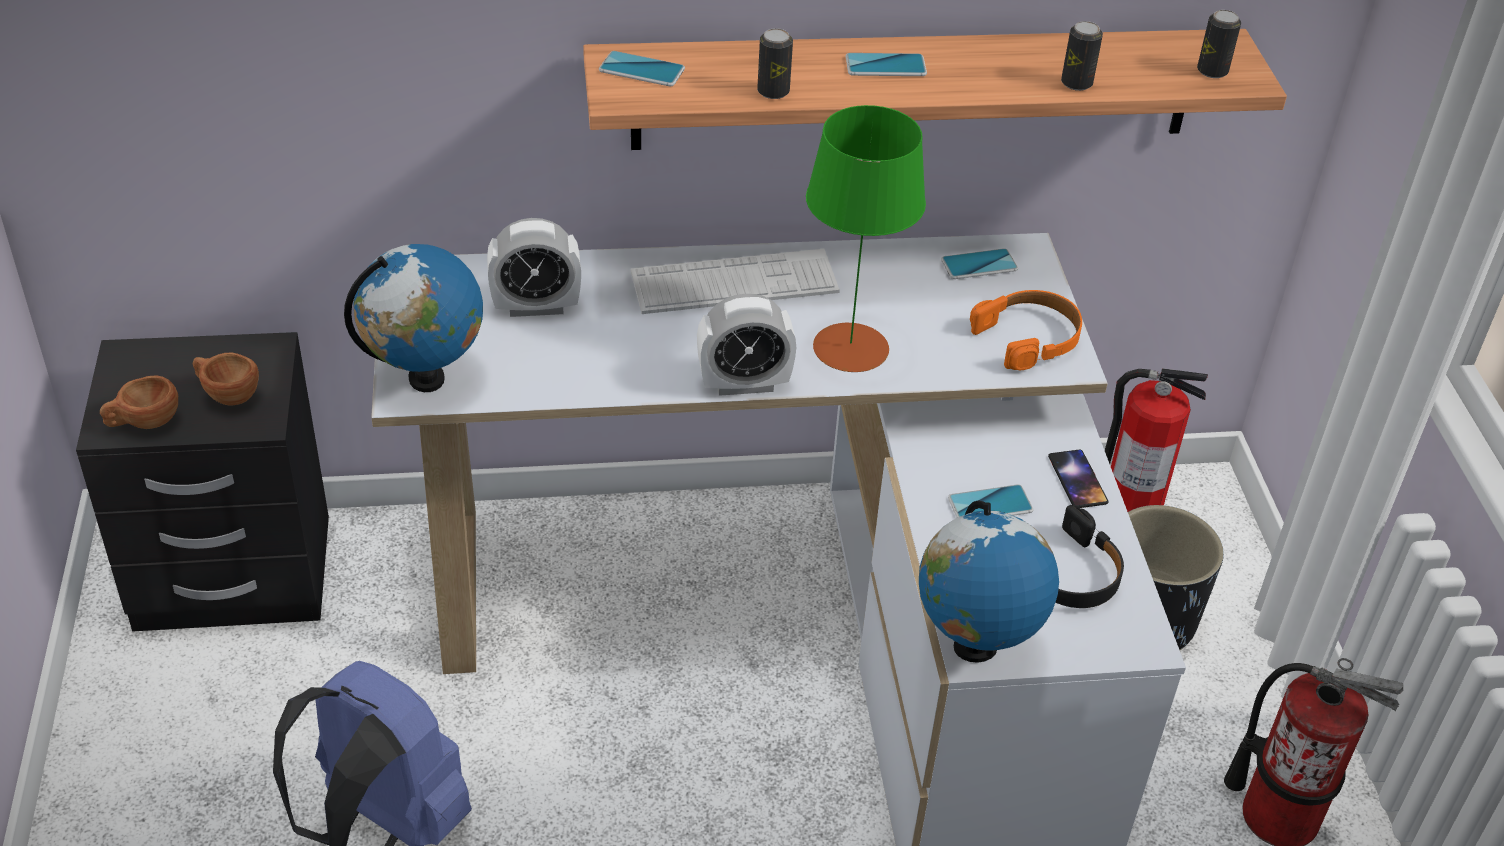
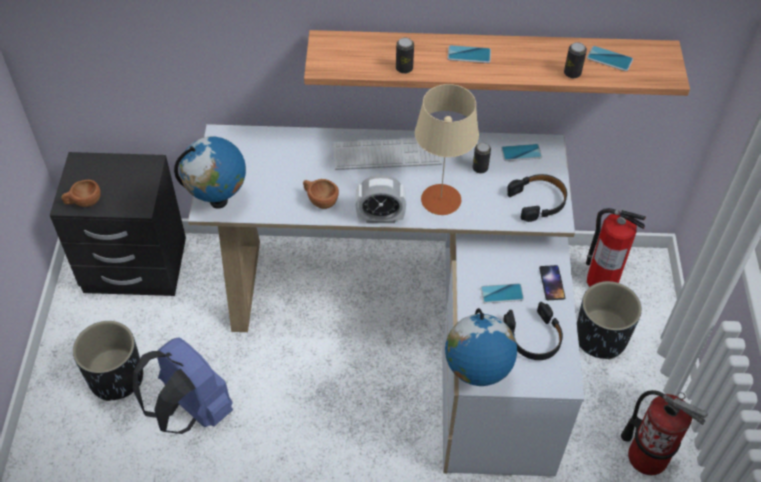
camera: 10 degrees right, 10 degrees up
(219, 781) = (116, 378): none -> black planter
(226, 394) = (126, 189): brown cup -> brown cup (320, 200)
(536, 307) = (281, 161): alarm clock -> none
(642, 70) = (337, 49): phone -> phone (609, 59)
(850, 347) = (440, 199): green table lamp -> beige table lamp
(1029, 338) = (538, 201): orange headphones -> black headphones
(1212, 71) = (651, 69): can -> can (480, 168)

